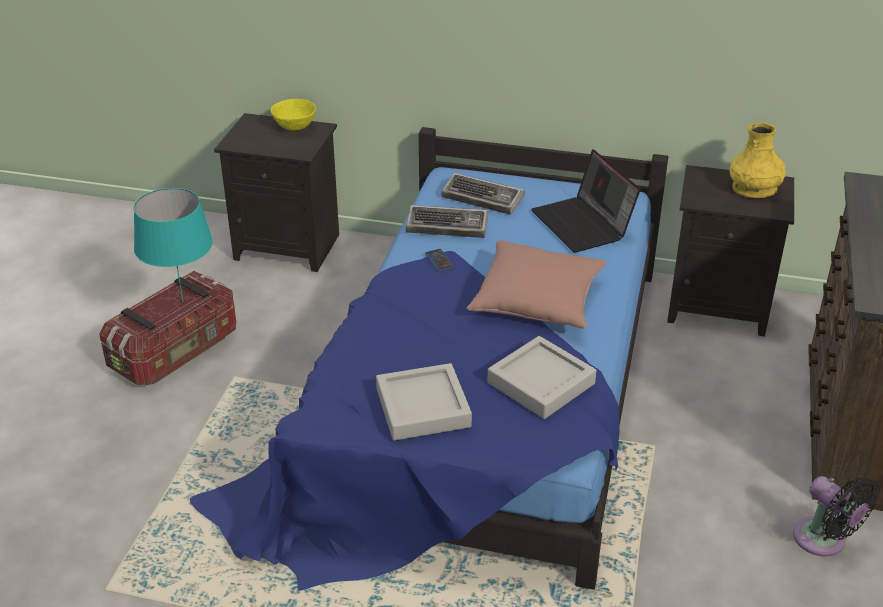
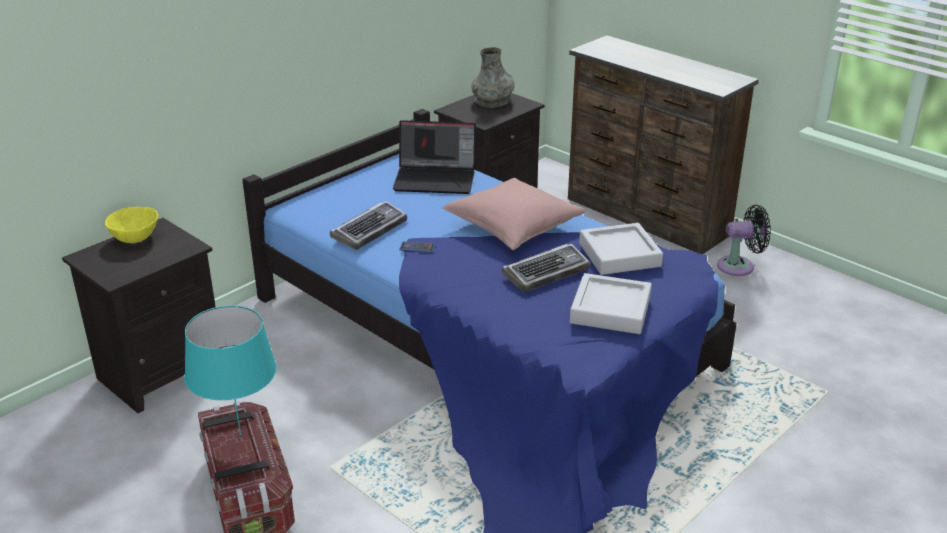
camera: 60 degrees left, 5 degrees down
(484, 198) = (349, 203): keyboard -> keyboard (546, 272)
(754, 189) = (492, 101): yellow vase -> grey vase

